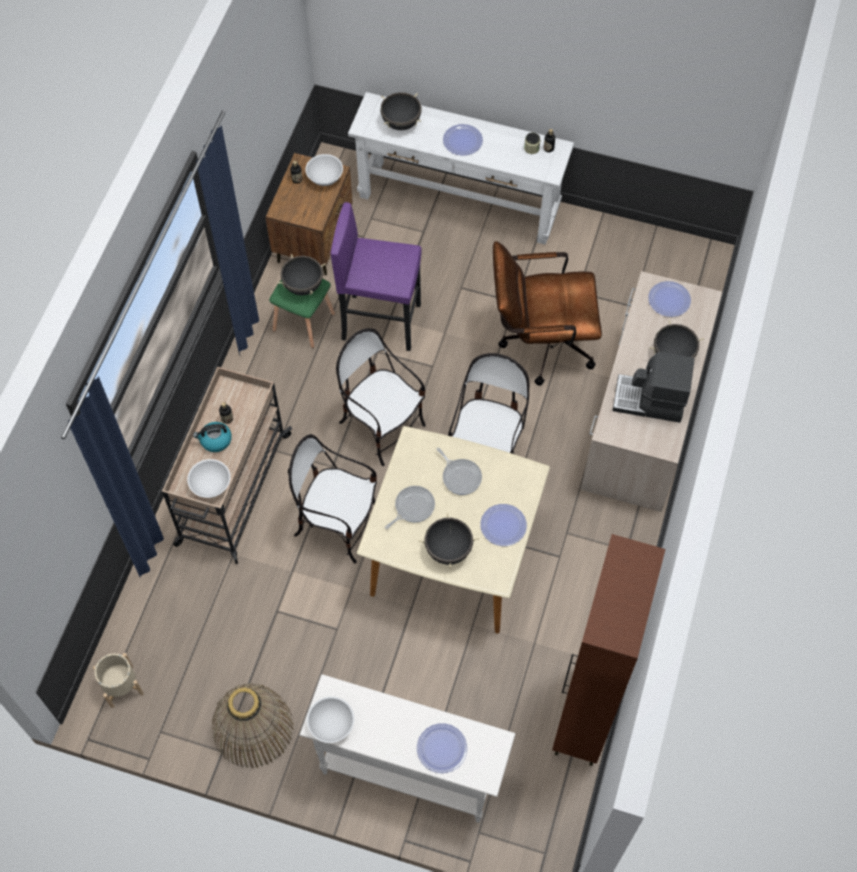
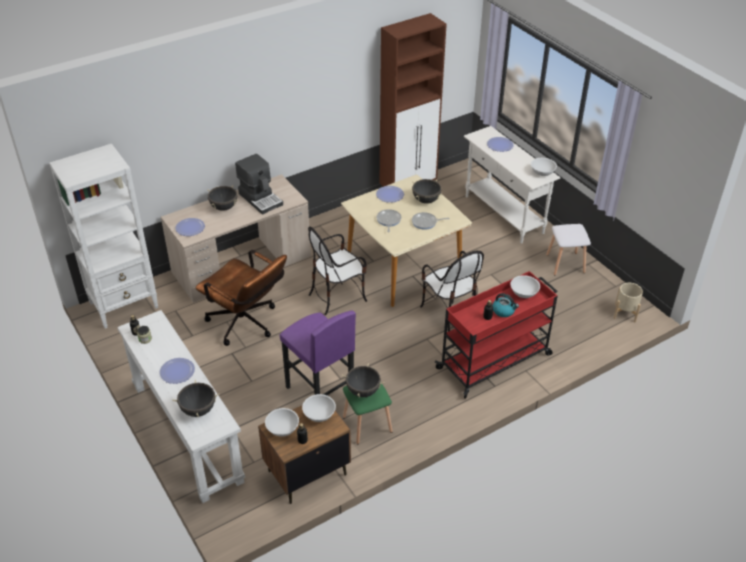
camera: 140 degrees left, 20 degrees down
(233, 491) = (495, 361): beige cart -> red cart
(253, 728) = (566, 263): basket -> white stool
(306, 211) = (319, 414): none -> white bowl
(382, 426) = (379, 340): chair -> none
(690, 274) = (124, 305): none -> white bookcase

